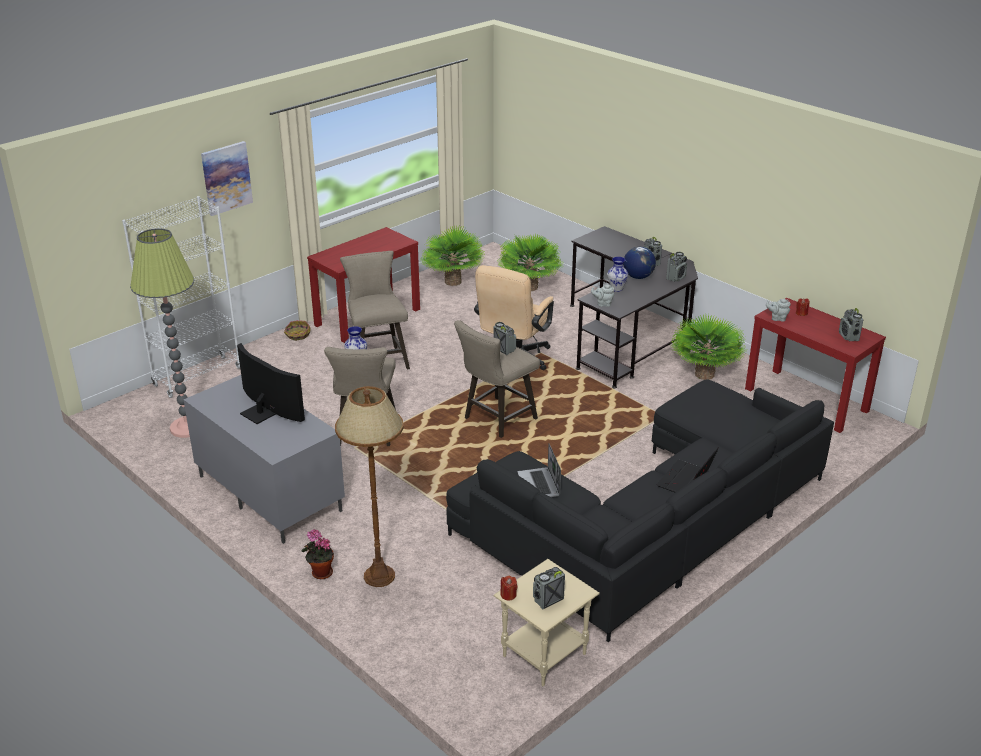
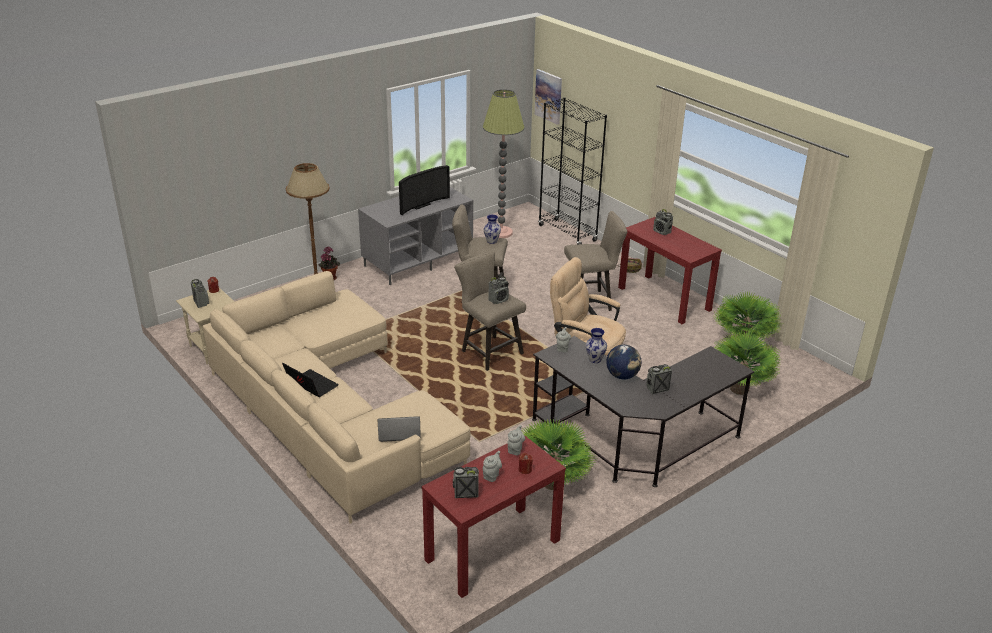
camera: 95 degrees right, 0 degrees up
(197, 377) = (567, 233): white bookcase -> black bookcase
(226, 178) = (629, 116): picture -> picture (549, 96)
(539, 485) = (333, 320): laptop -> laptop (398, 433)
(650, 521) = (328, 411): black sofa -> beige sofa
(676, 278) = (620, 400): radio -> radio (662, 232)
(818, 327) = (491, 475): none -> grey teapot

